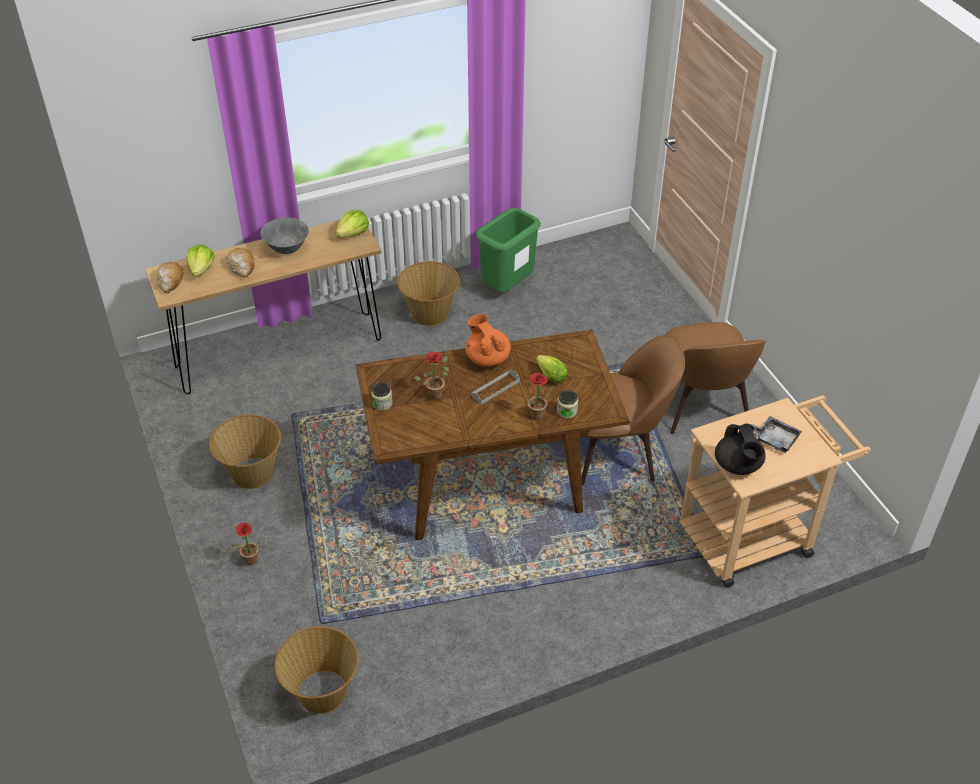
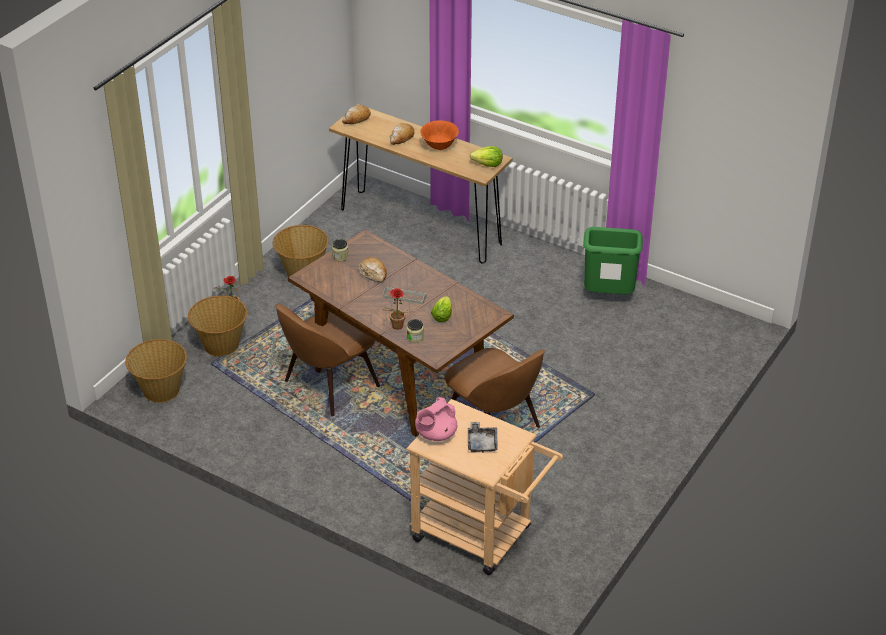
camera: 55 degrees right, 5 degrees down
(201, 269) = (381, 125): lettuce -> none
(287, 249) = (439, 146): grey bowl -> orange bowl
(430, 314) = (535, 273): basket -> basket (221, 345)
(436, 393) = (373, 274): potted plant -> bread
(487, 358) = (430, 280): orange teapot -> none
(702, 407) = (590, 454): brown chair -> brown chair (328, 386)
(738, 465) = (435, 434): black teapot -> pink teapot

